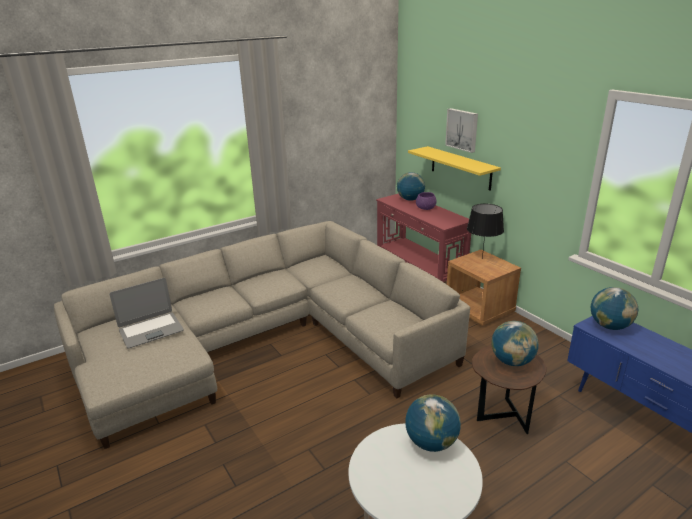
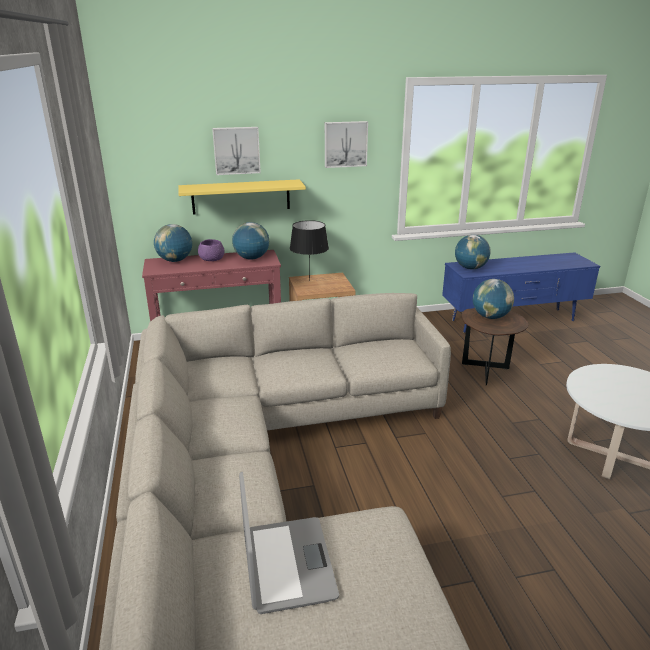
camera: 70 degrees left, 0 degrees up
(431, 442) = (594, 377): globe -> globe (251, 258)
(541, 146) = (345, 144): none -> picture

